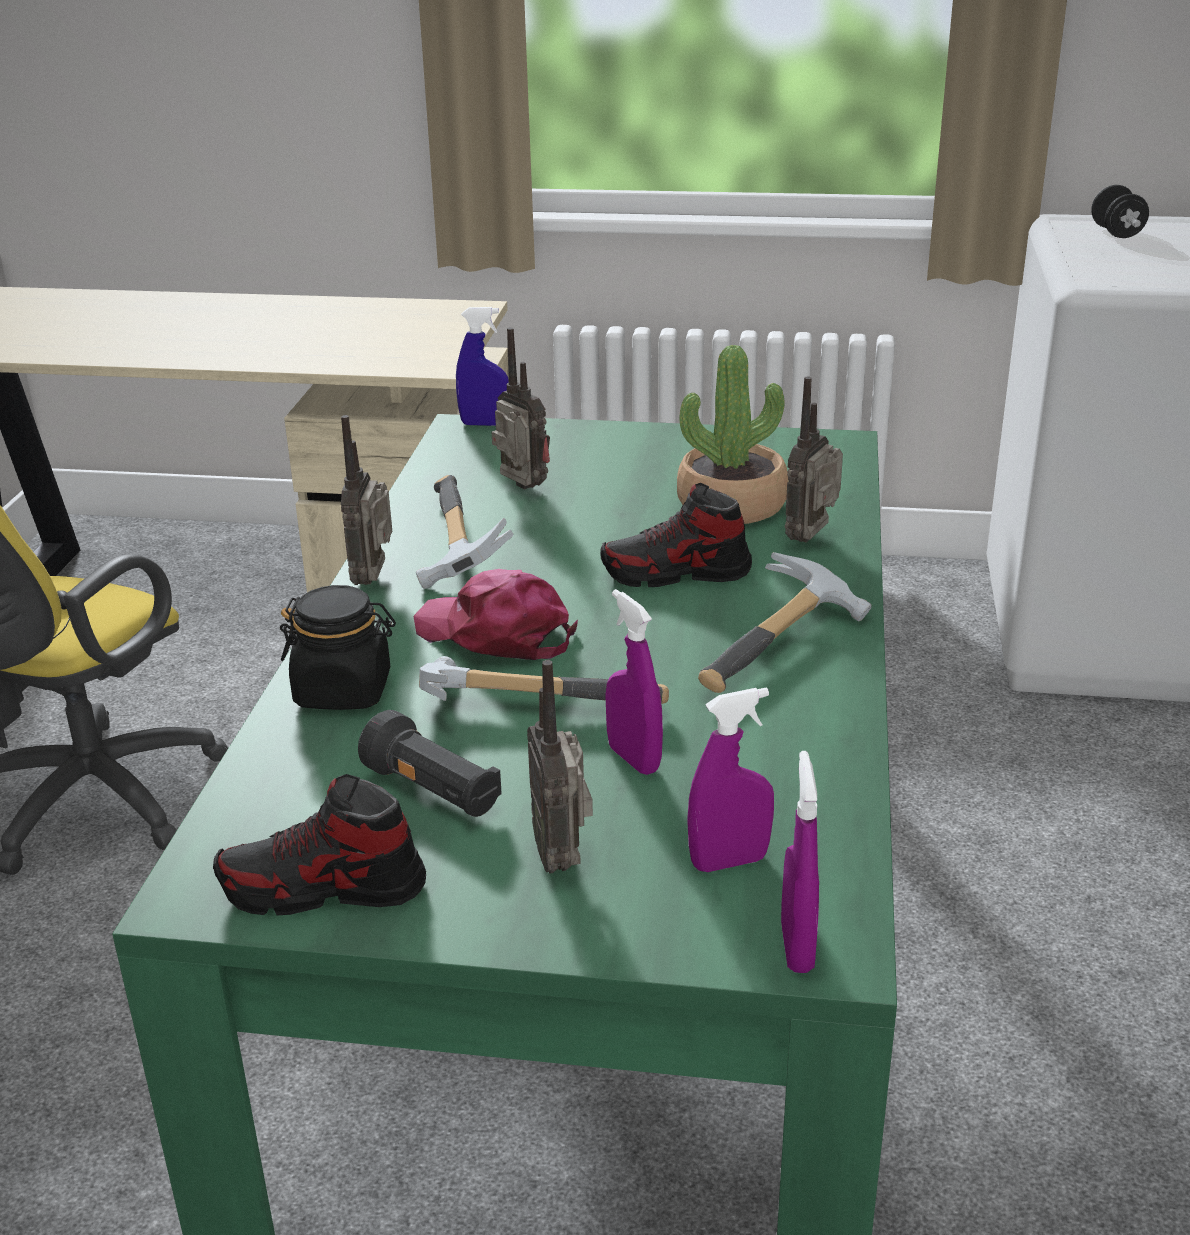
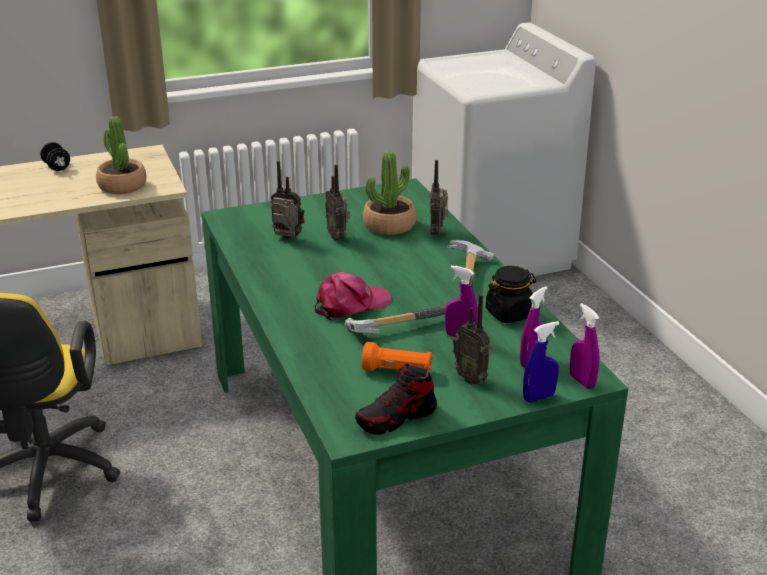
camera: 30 degrees left, 0 degrees up
(344, 691) = (313, 345): black jar -> black jar (509, 313)
(372, 352) = (122, 186): none -> potted plant
(375, 579) = (268, 295): radio -> radio (338, 237)
(434, 792) = (397, 371): black flashlight -> orange flashlight
(449, 546) = (284, 273): hammer -> none
(485, 424) = (232, 212): blue spray bottle -> blue spray bottle (539, 397)
(496, 634) = (350, 304): pink cap -> pink cap turned 150 degrees clockwise
(676, 573) = (398, 260): shoe -> none
(1116, 233) = (461, 65): black dumbbell -> black dumbbell (57, 167)

